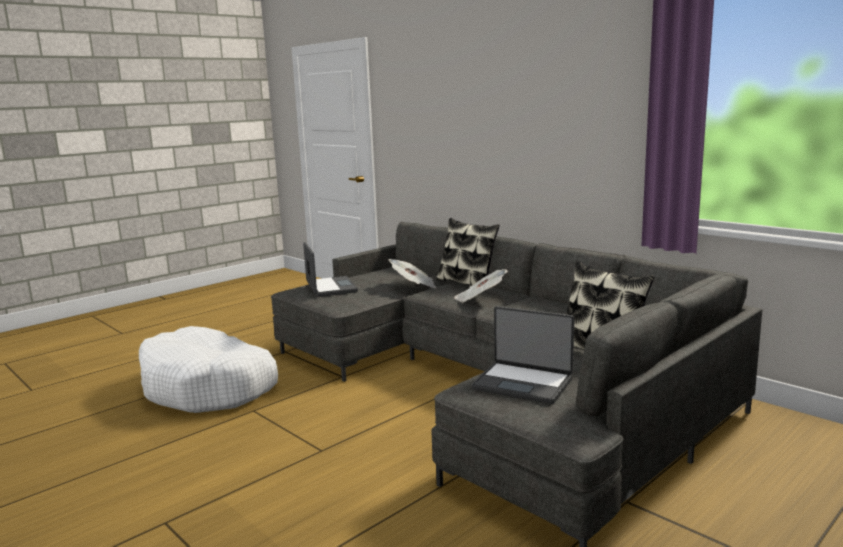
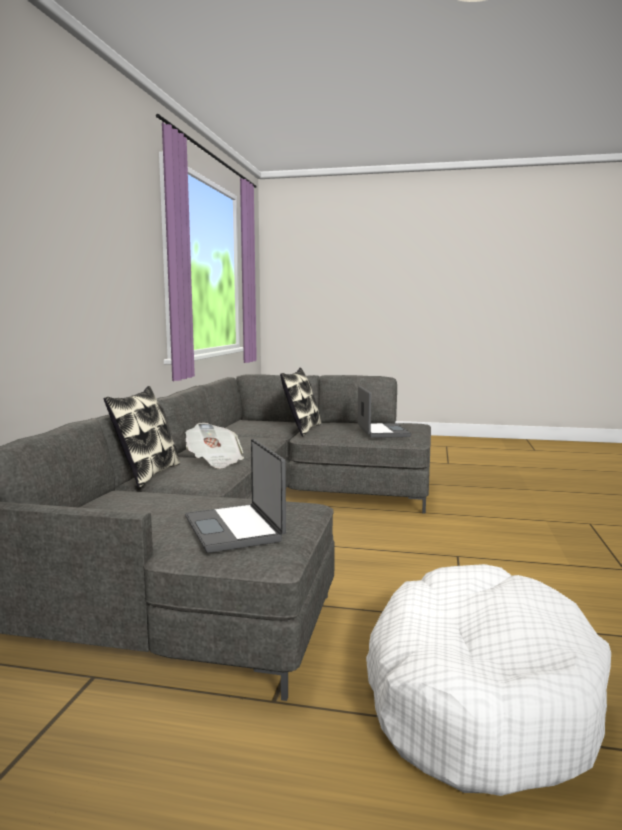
camera: 125 degrees left, 5 degrees down
(330, 288) = (235, 529): laptop -> laptop turned 60 degrees counterclockwise
(414, 286) = (179, 492): newspaper -> none

